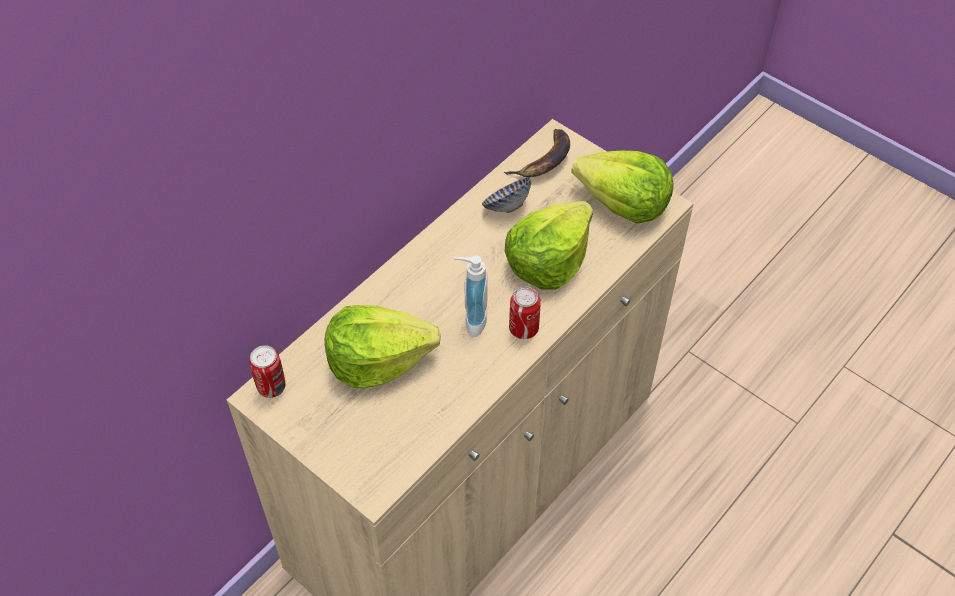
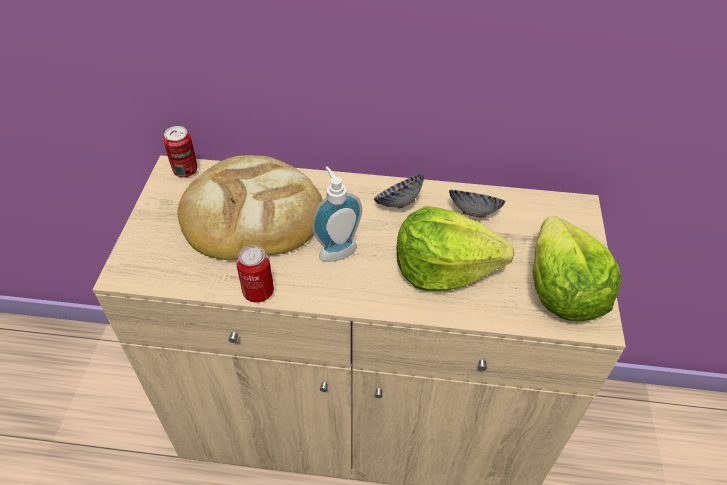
camera: 55 degrees right, 5 degrees down
(378, 360) = (251, 214): lettuce -> bread
(454, 249) = (398, 203): none -> bowl
(523, 328) = (356, 288): can -> can (258, 291)
(544, 160) = (547, 212): banana -> none

